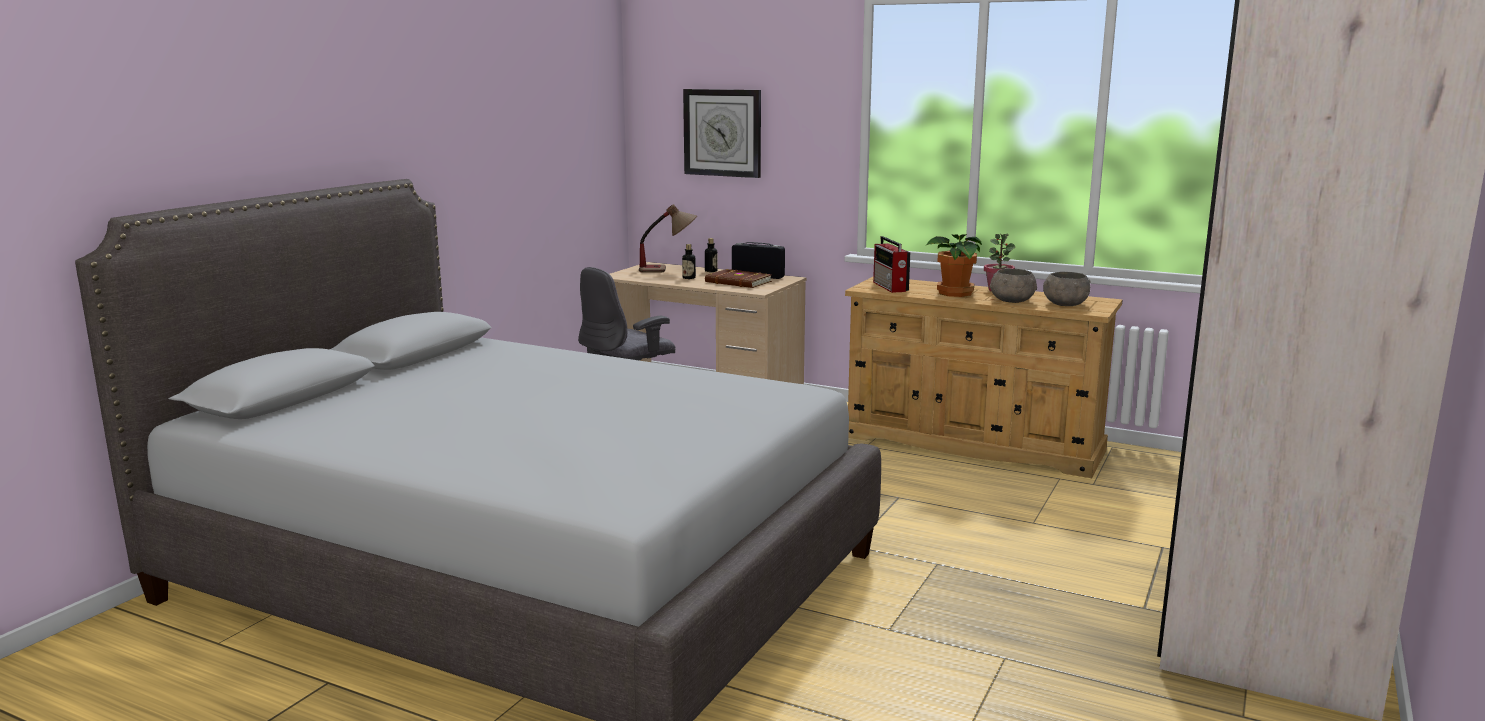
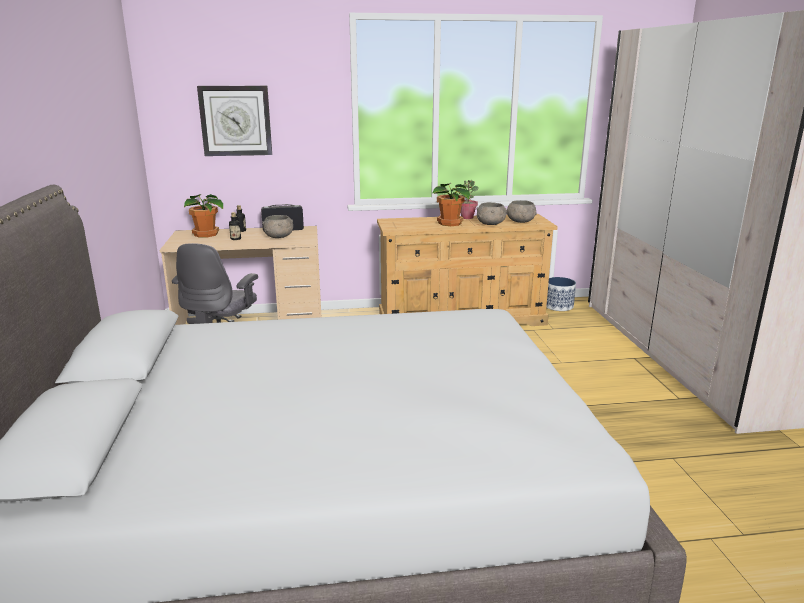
camera: 35 degrees left, 5 degrees up
(668, 270) = (206, 235): table lamp -> potted plant
(738, 282) = (279, 237): brown book -> grey bowl
(890, 287) = (405, 225): radio -> none
(1154, 460) = (558, 306): none -> planter

